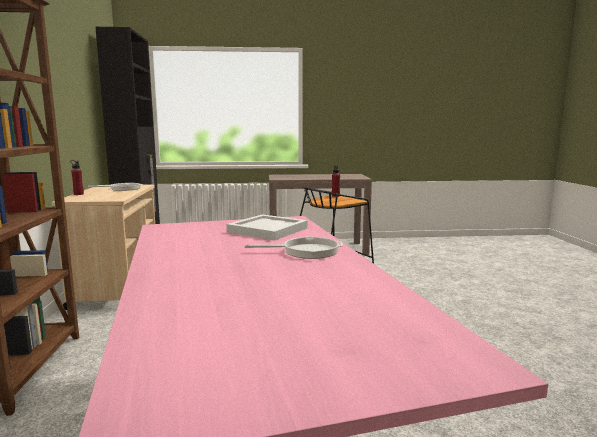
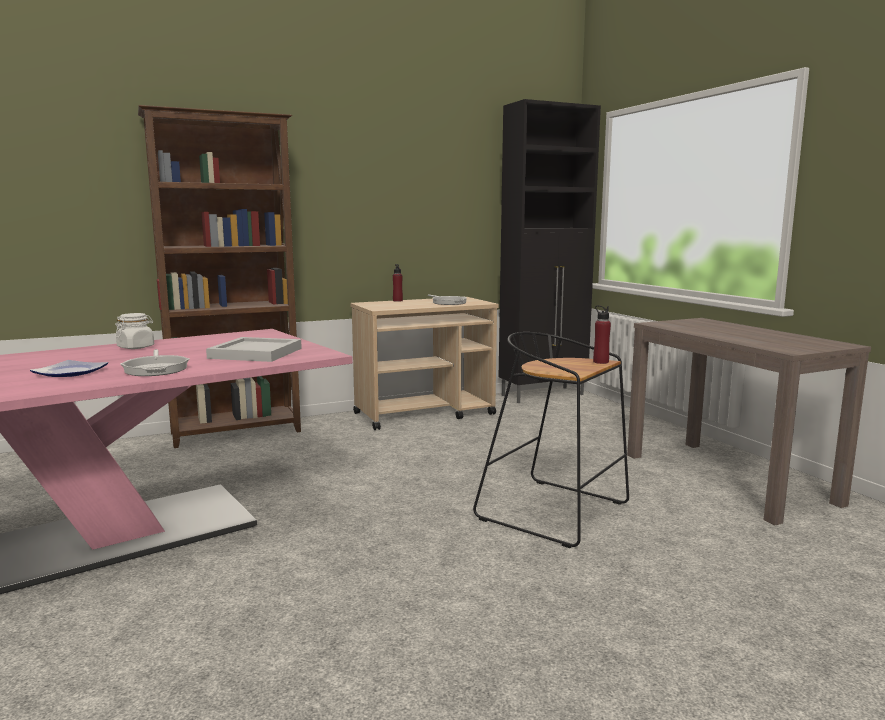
camera: 70 degrees right, 0 degrees up
(176, 259) = (136, 347): none -> white jar
(297, 275) = (70, 373): none -> plate

